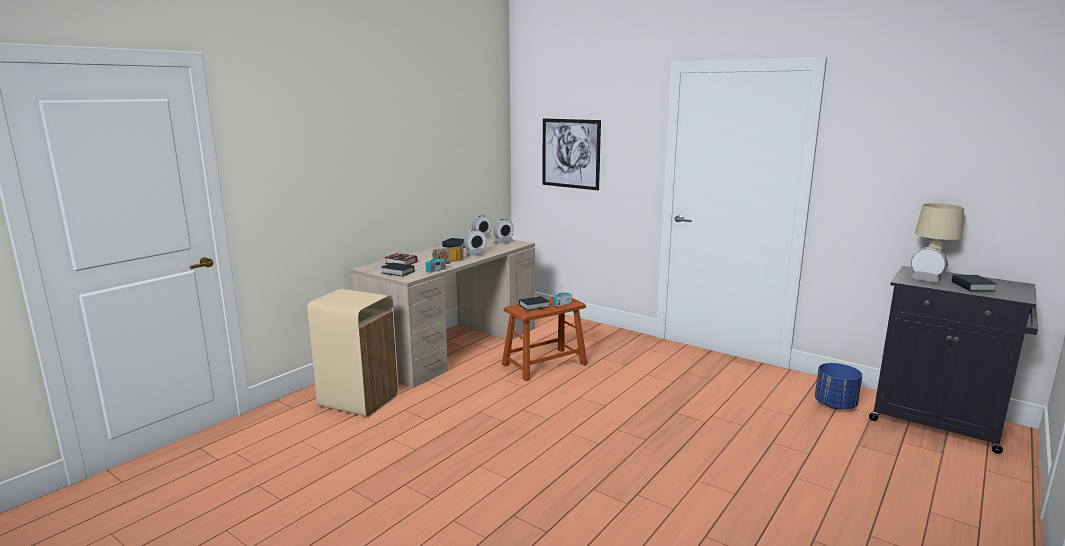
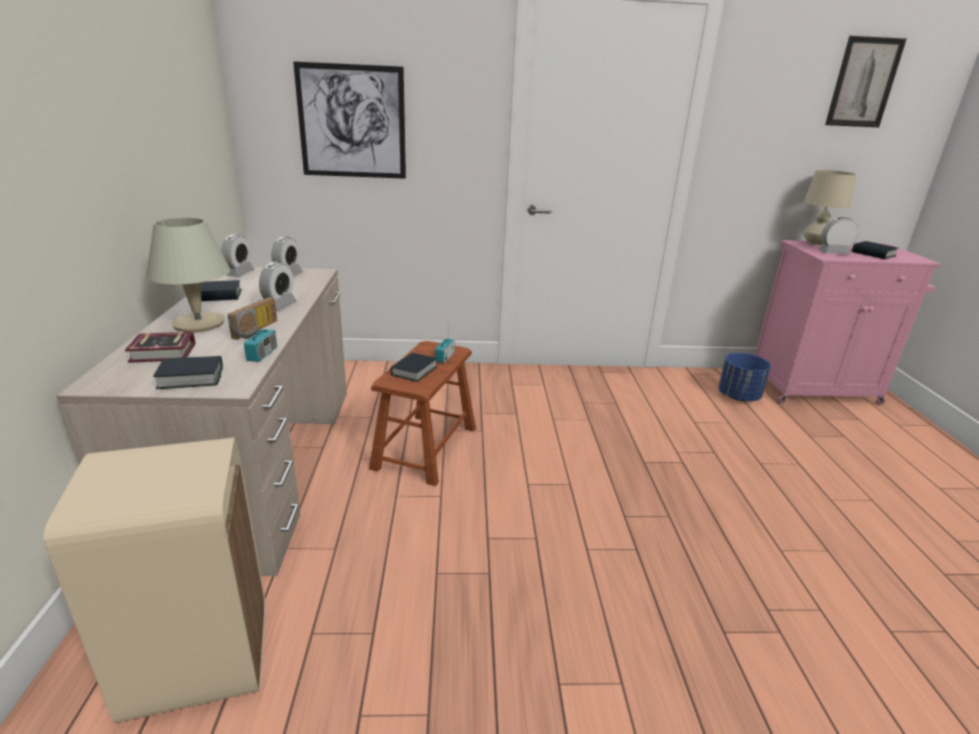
camera: 40 degrees left, 10 degrees up
(430, 255) = (199, 323): none -> beige table lamp
(938, 423) = (815, 388): black cabinet -> pink cabinet
(977, 126) = (863, 83): none -> picture

